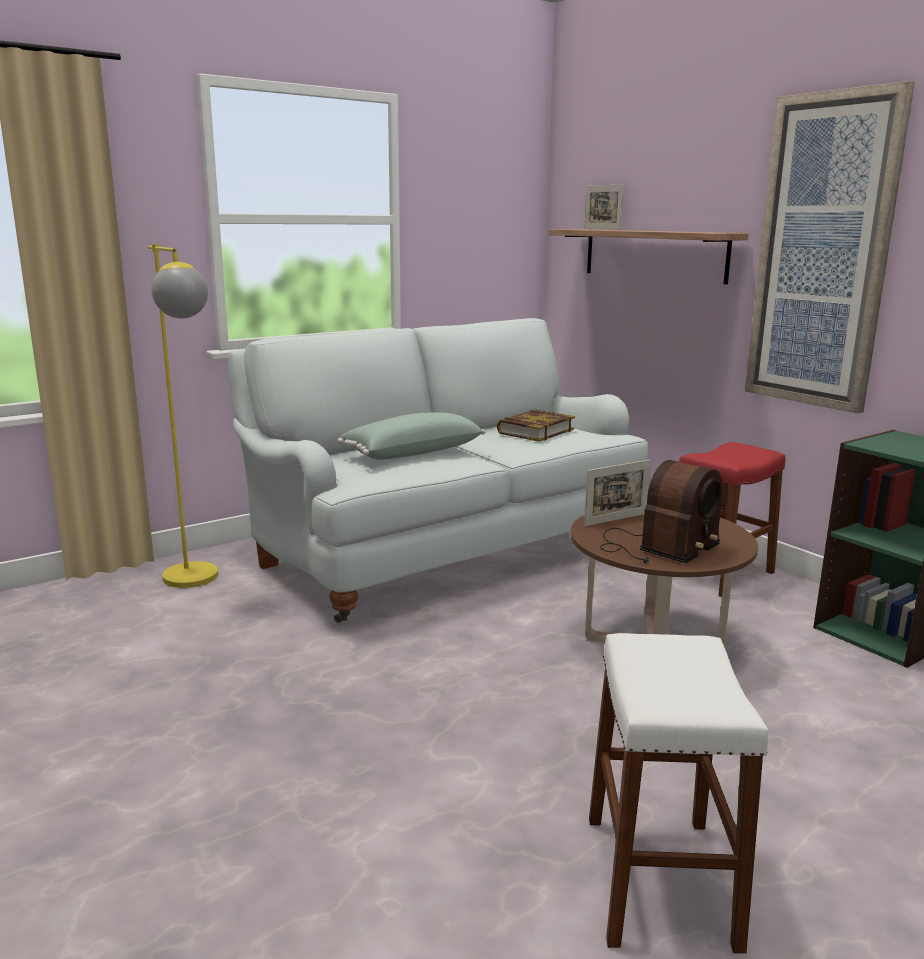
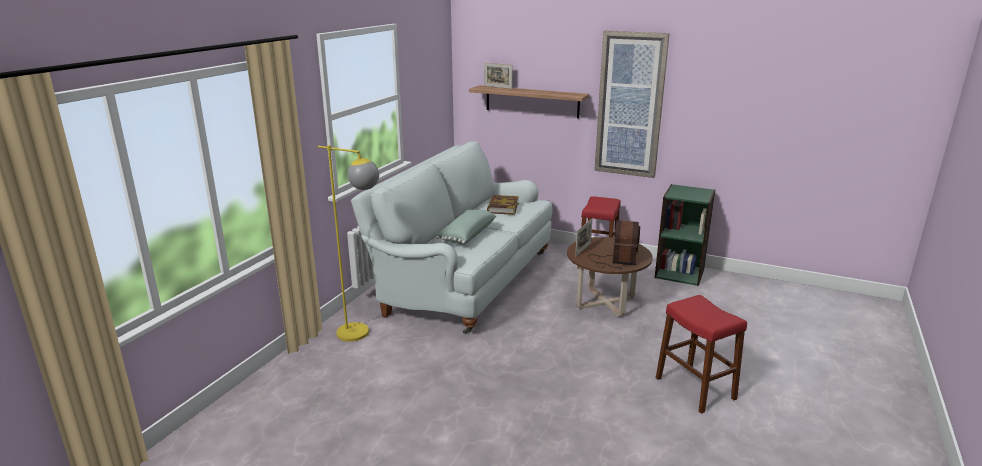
camera: 30 degrees left, 5 degrees up
(659, 880) = (695, 388): white stool -> red stool

